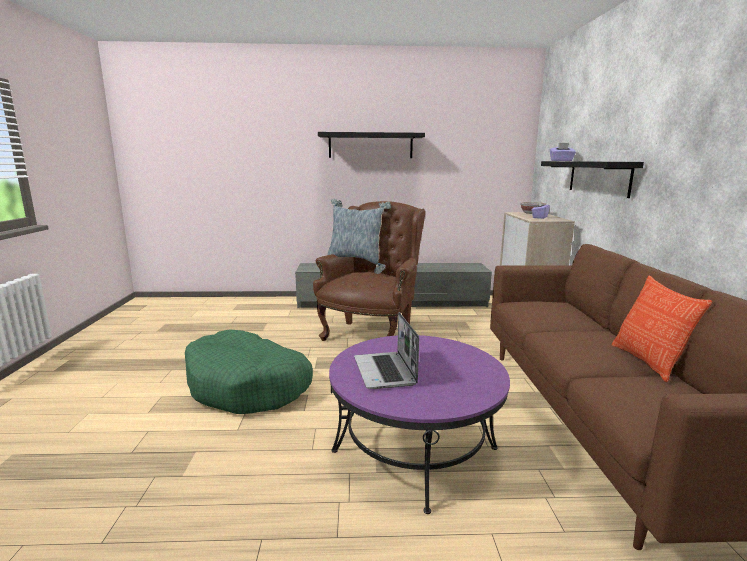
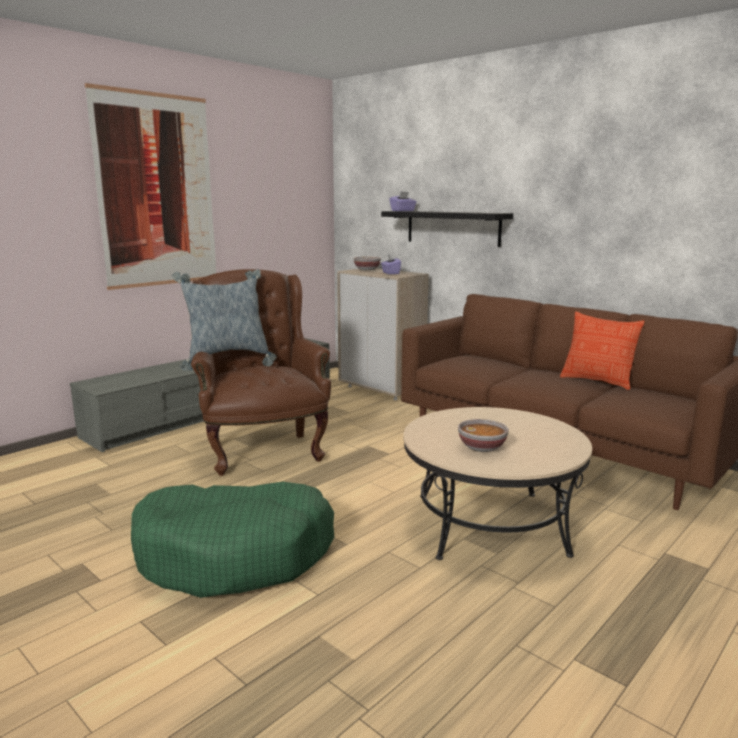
camera: 45 degrees left, 0 degrees up
(370, 145) = (157, 191): black shelf -> picture
(385, 372) = (482, 447): laptop -> bowl
(415, 449) = (490, 523): purple coffee table -> beige coffee table

